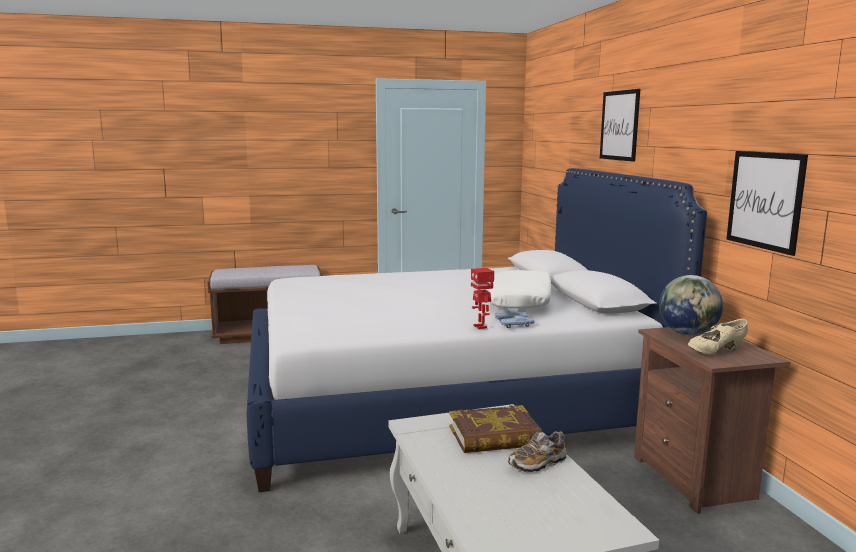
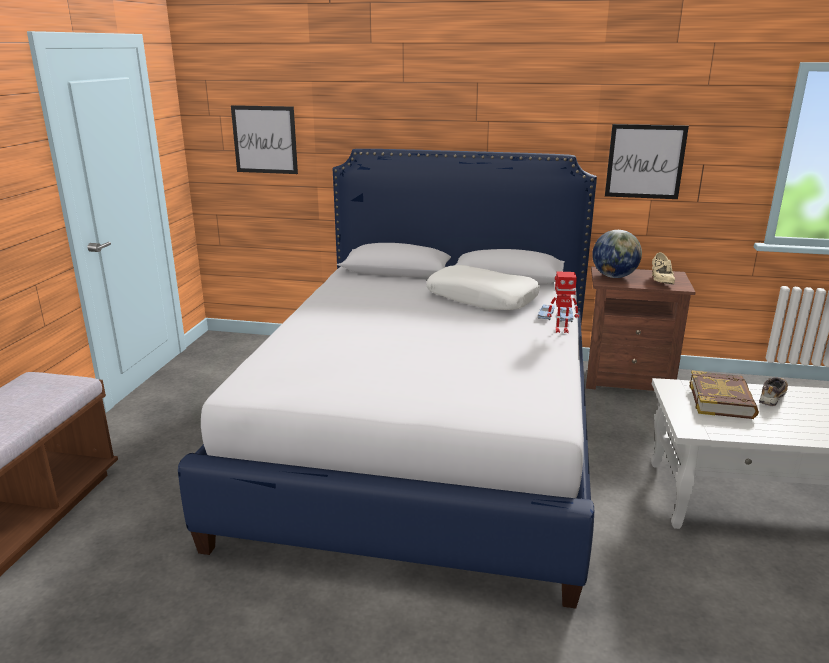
camera: 65 degrees left, 10 degrees up
(537, 464) = (772, 397): shoe -> shoe turned 135 degrees counterclockwise
(619, 125) = (426, 100): picture -> picture (265, 139)

